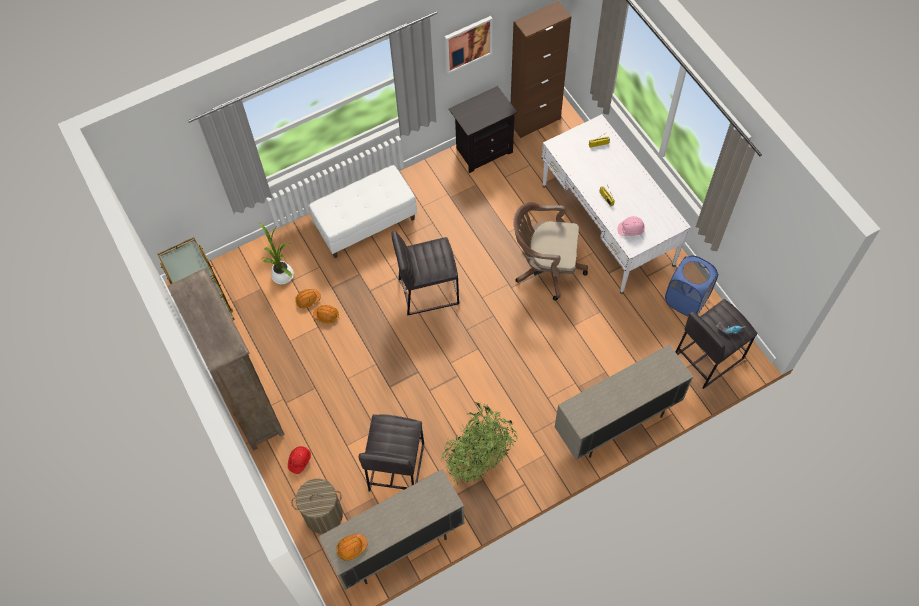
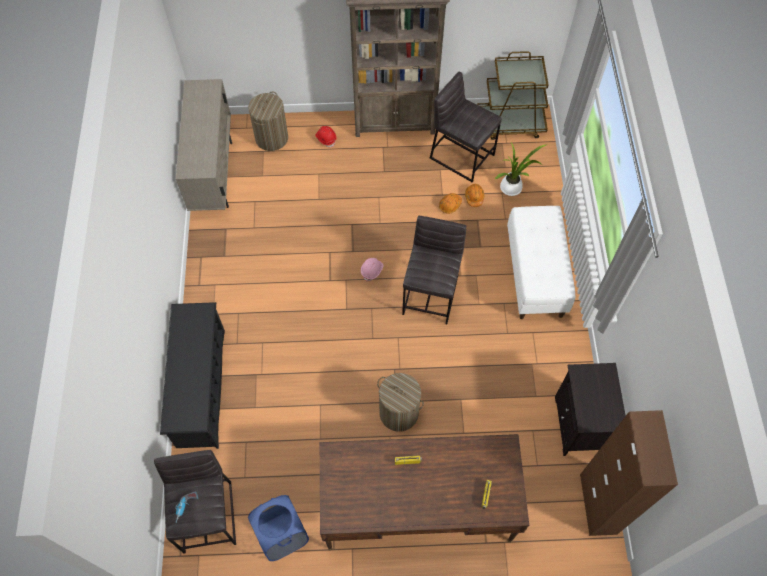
camera: 115 degrees right, 0 degrees up
(351, 548) = (197, 95): orange hard hat -> none
(395, 467) = (277, 199): grey stool -> grey stool (462, 155)
(468, 44) = (652, 351): picture -> none
(478, 460) = (243, 260): potted plant -> none
(545, 268) = (399, 413): brown office chair -> laundry basket
(607, 224) = (418, 506): white desk -> brown desk
(616, 423) = (201, 388): beige cabinet -> black shoe rack
(630, 230) = (353, 464): pink hard hat -> pink hard hat (372, 270)

